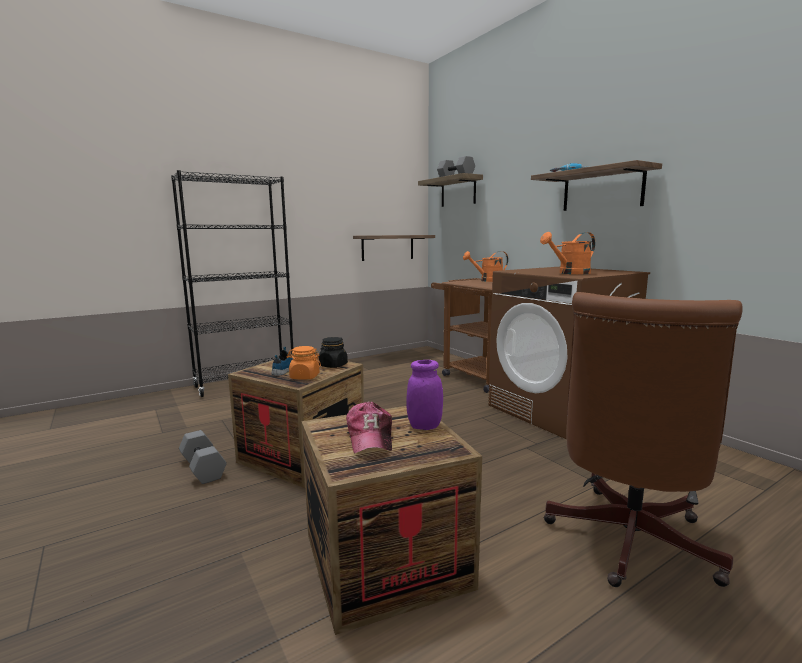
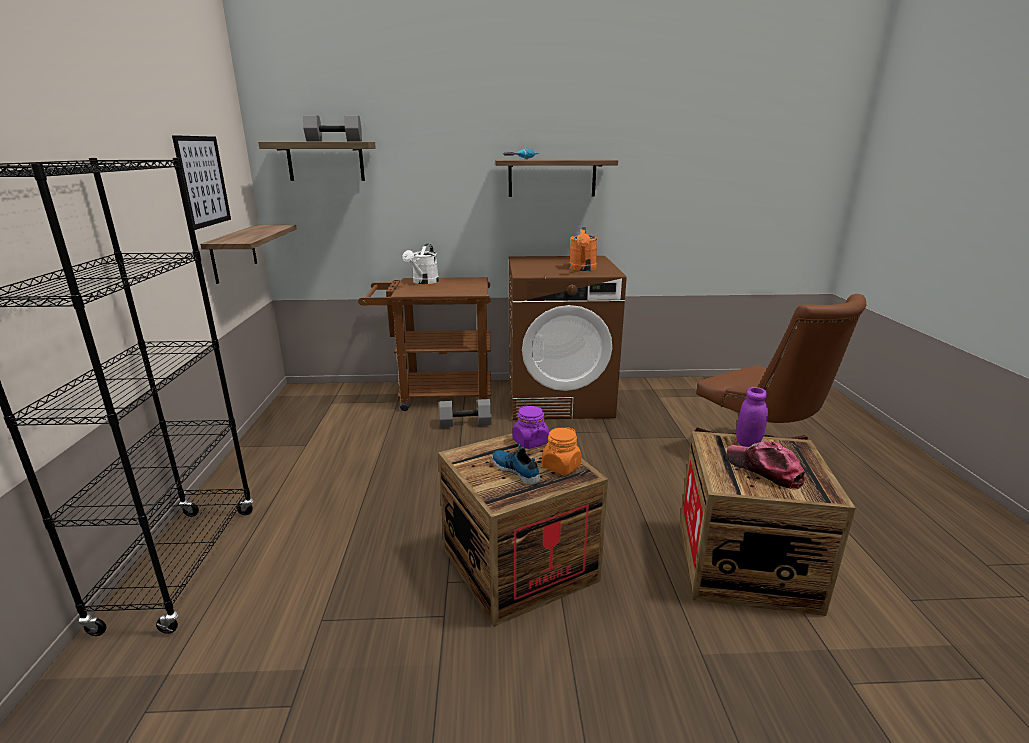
camera: 60 degrees left, 10 degrees up
(204, 468) = (486, 662): grey dumbbell -> grey dumbbell (466, 423)
(333, 365) = (530, 442): black jar -> purple jar
(368, 202) = (203, 181): none -> picture
(370, 437) = (764, 470): cap -> cap turned 150 degrees counterclockwise
(487, 280) = (423, 282): orange watering can -> white watering can

